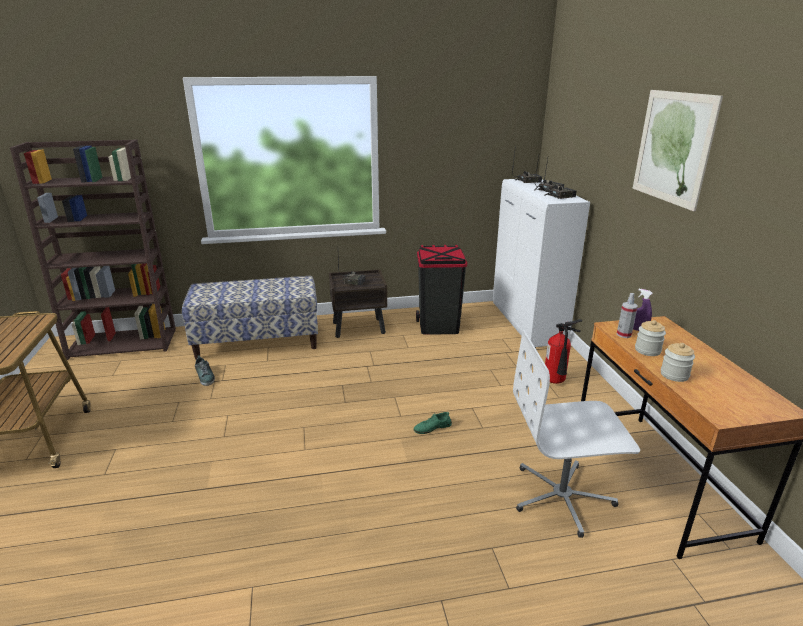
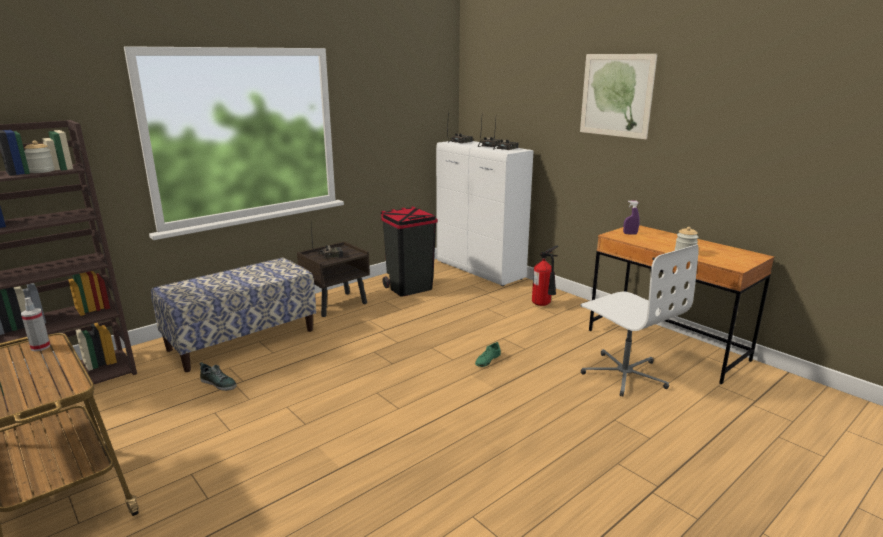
camera: 30 degrees left, 5 degrees down
(562, 497) = (624, 374): white office chair -> white office chair turned 90 degrees counterclockwise
(624, 334) = (626, 238): spray bottle -> spray bottle (40, 347)
(647, 350) = (652, 243): jar -> jar (41, 171)

